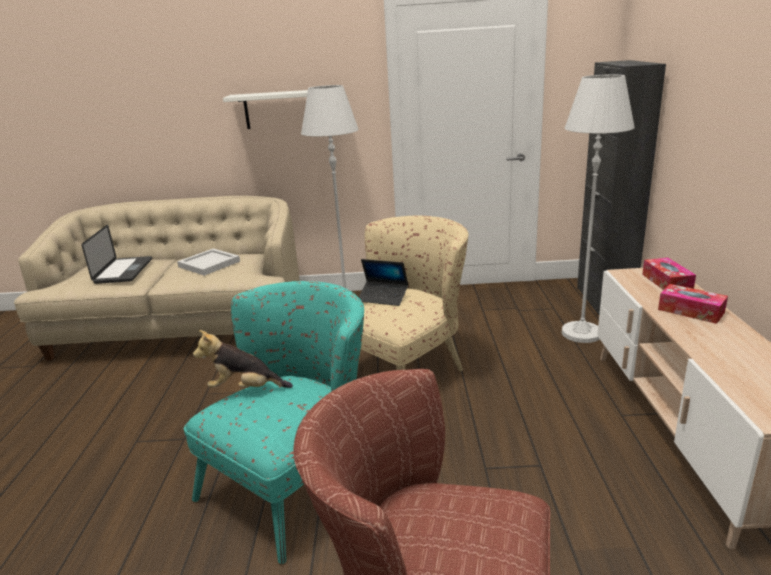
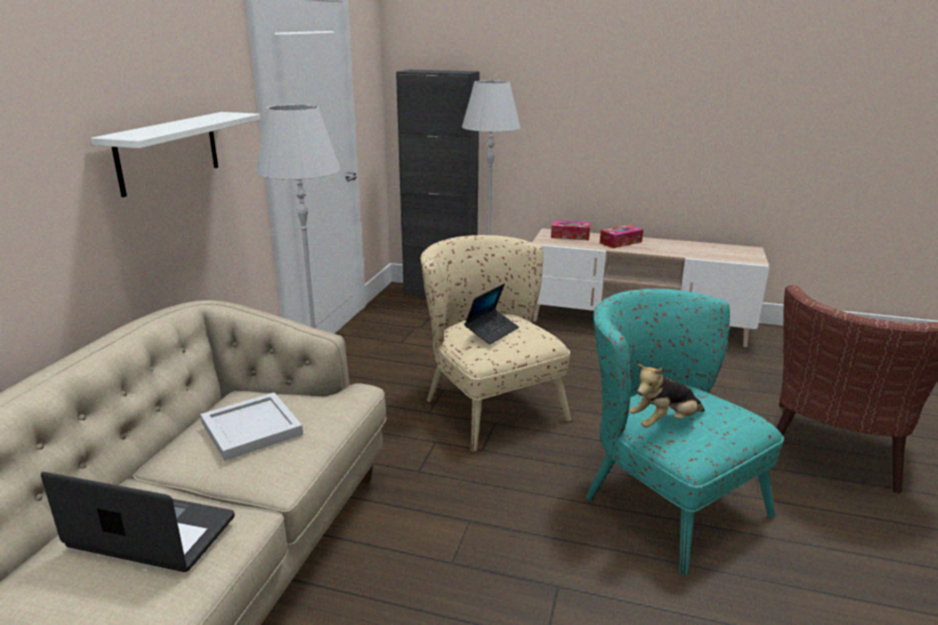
camera: 75 degrees left, 0 degrees up
(245, 389) = (664, 422): plush toy -> plush toy turned 45 degrees clockwise

